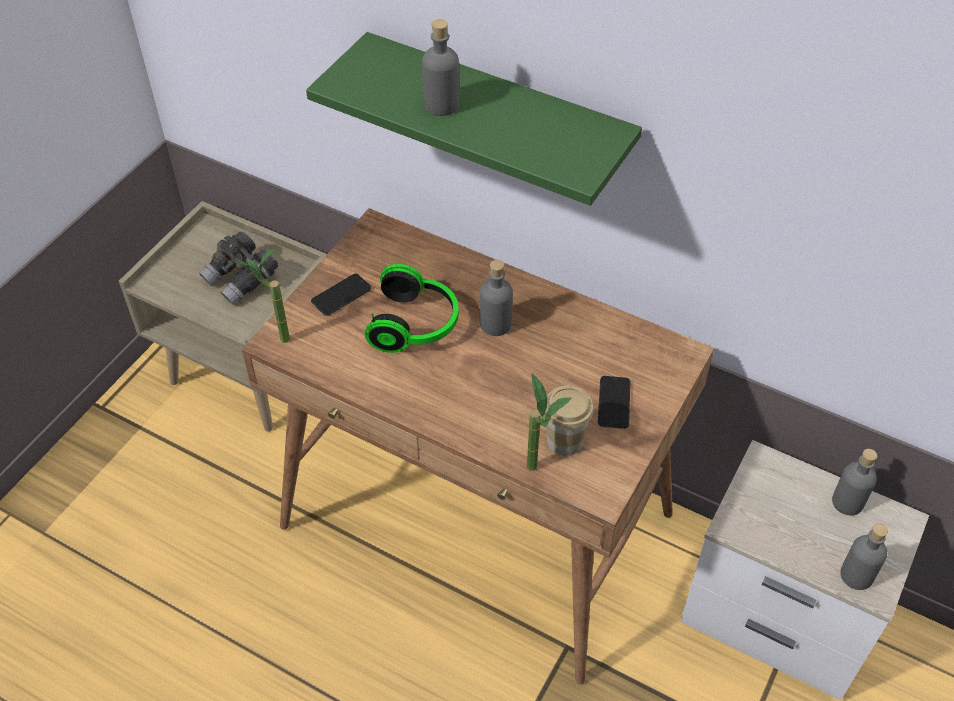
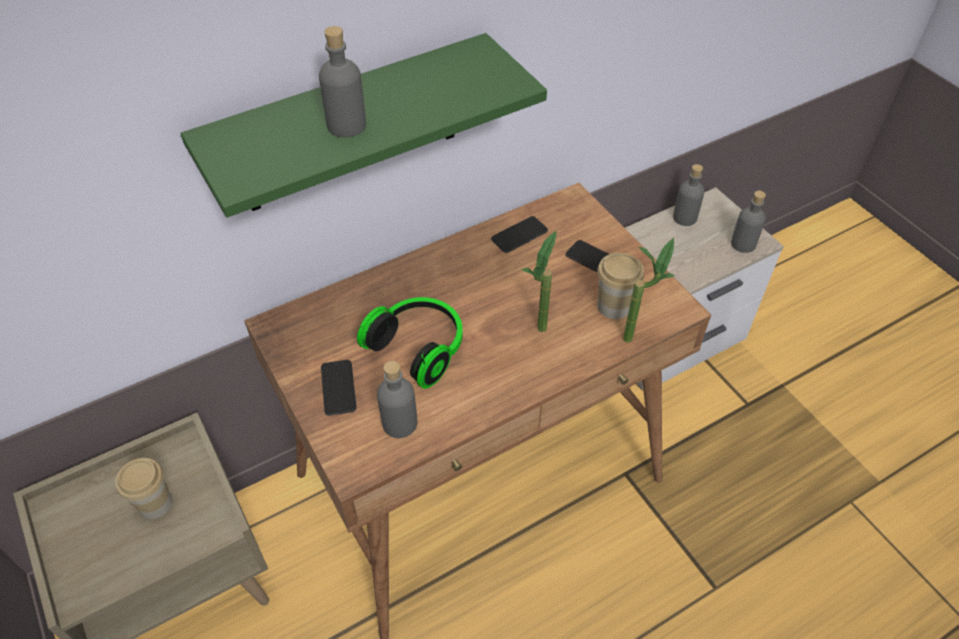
camera: 60 degrees left, 0 degrees up
(242, 280) = (155, 504): grey binoculars -> cup
(275, 340) = (352, 466): potted plant -> potted plant (538, 335)
(495, 324) = (461, 293): grey bottle -> grey bottle (399, 423)
(600, 333) = (519, 235): none -> phone

